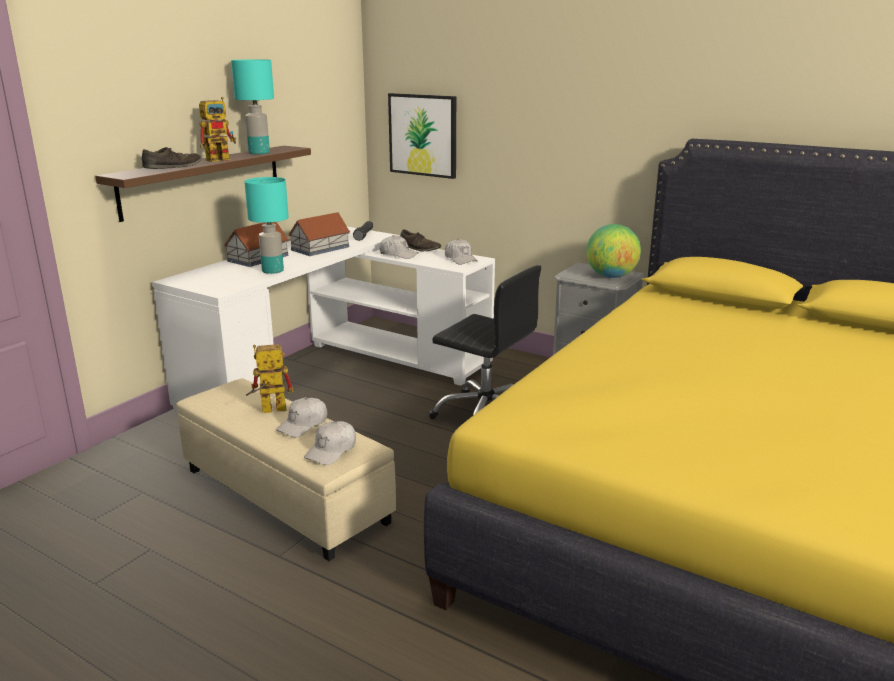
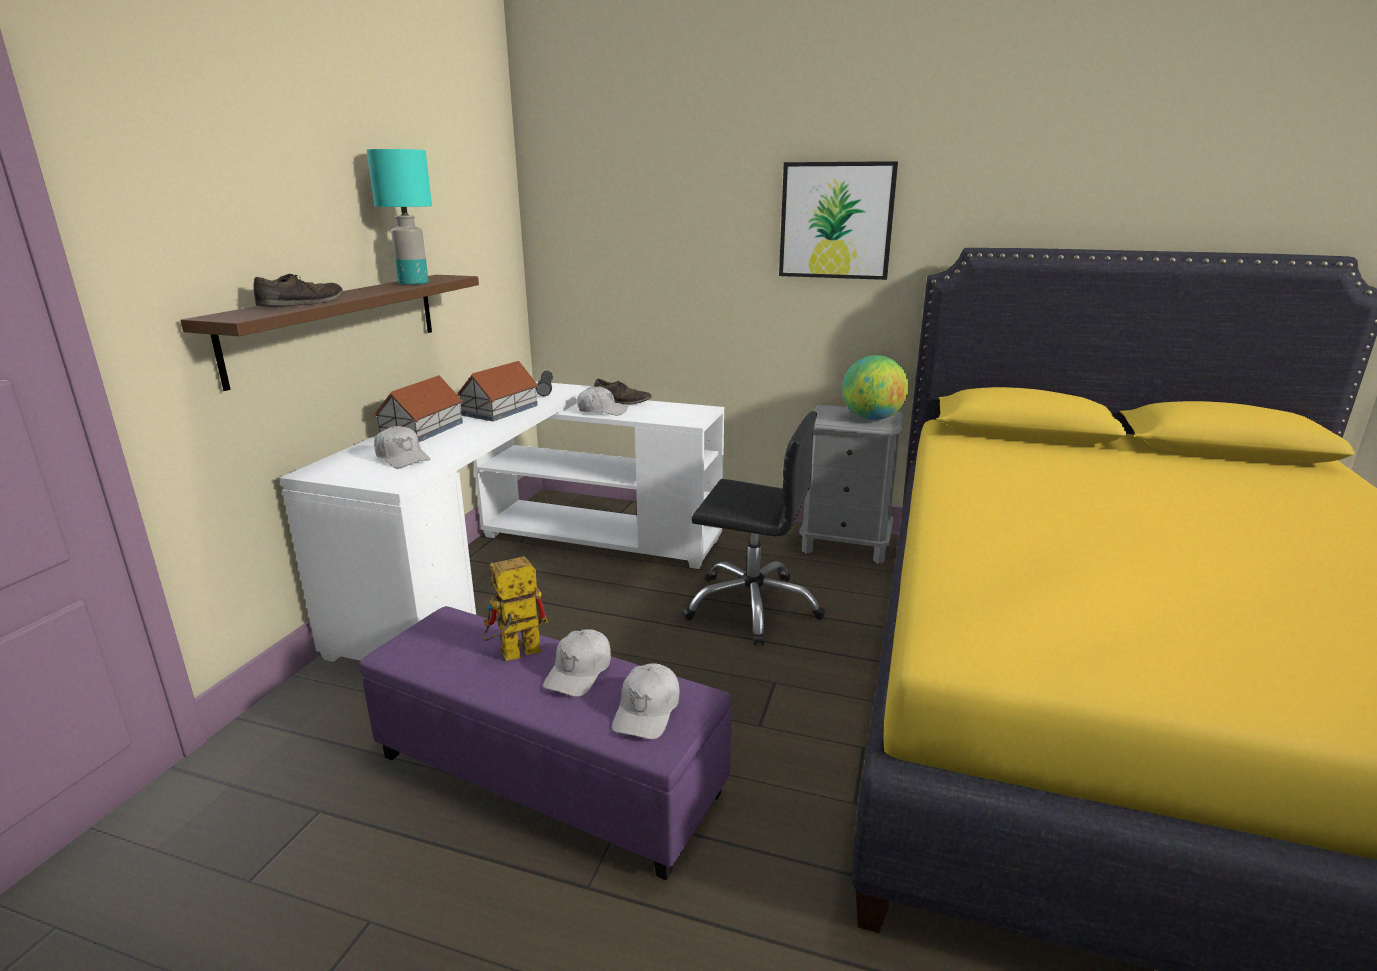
camera: 15 degrees left, 0 degrees up
(222, 159) = (368, 292): toy robot -> none
(272, 271) = (455, 446): turquoise table lamp -> none
(286, 495) = (549, 773): beige ottoman -> purple ottoman
(423, 135) = (605, 259): picture -> picture (836, 221)
(460, 259) = (684, 411): white cap -> white cap (402, 458)

